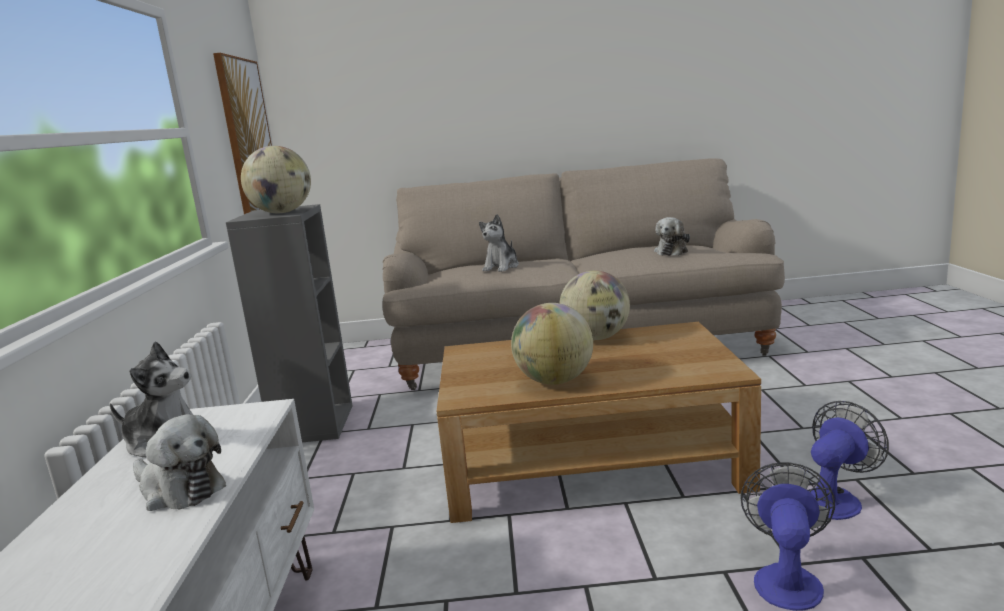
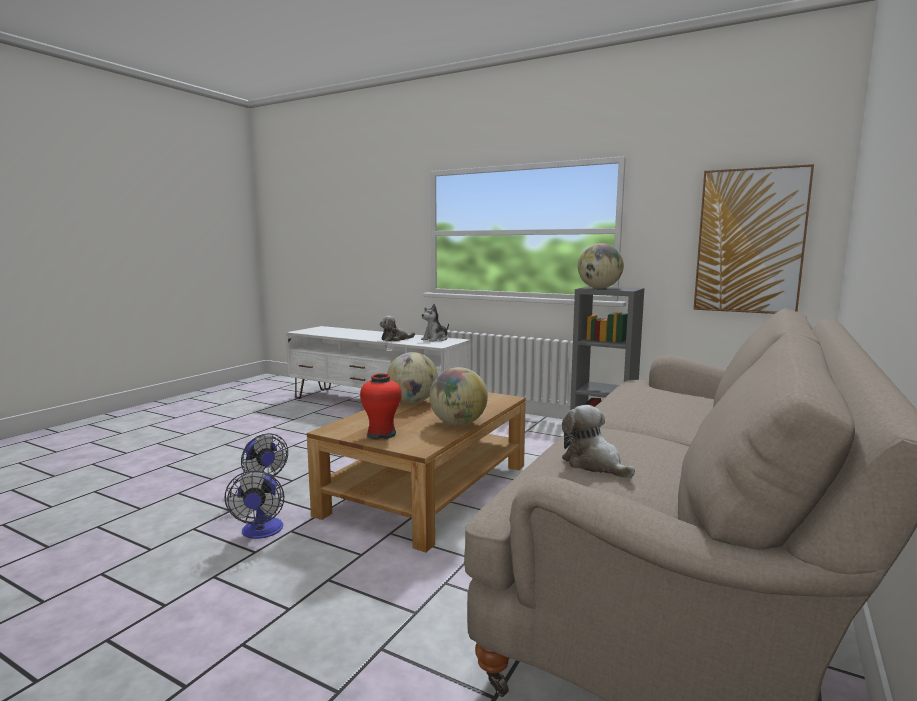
camera: 120 degrees right, 5 degrees down
(501, 267) = (645, 398): plush toy -> none
(687, 350) = (382, 434): none -> red vase

